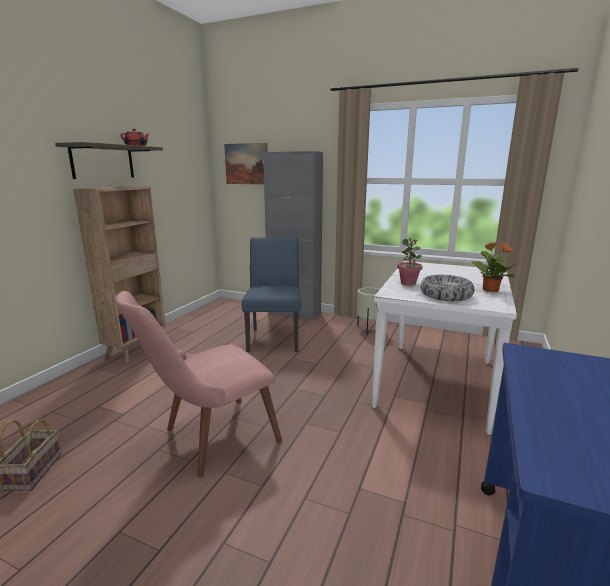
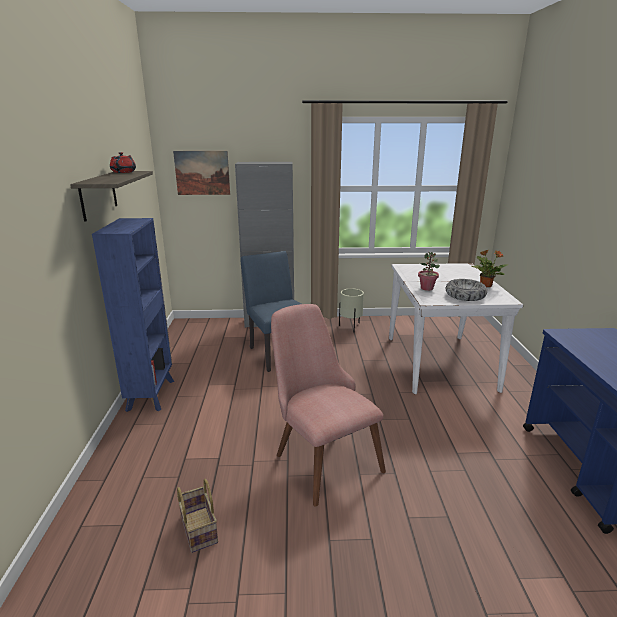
camera: 25 degrees left, 5 degrees up
(137, 349) = (151, 394): brown bookcase -> blue bookcase
(208, 440) = (320, 455): pink chair -> pink chair turned 120 degrees clockwise

